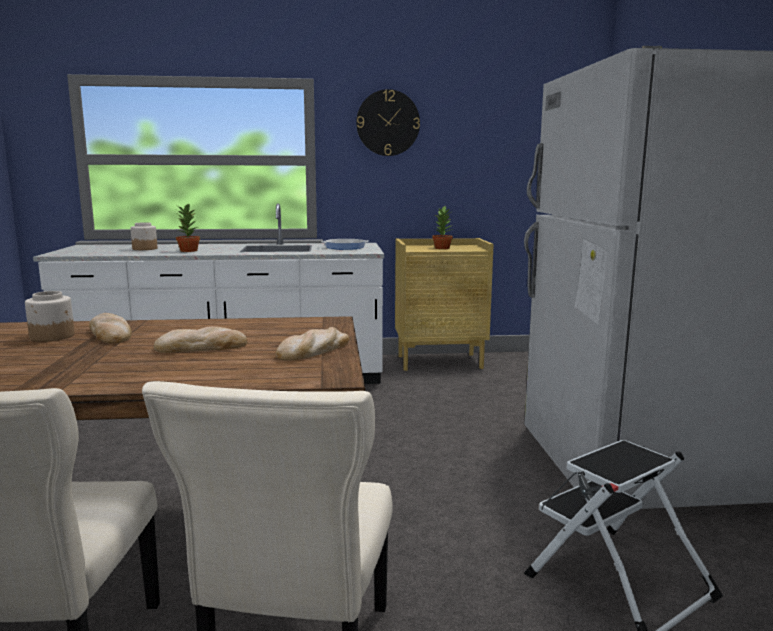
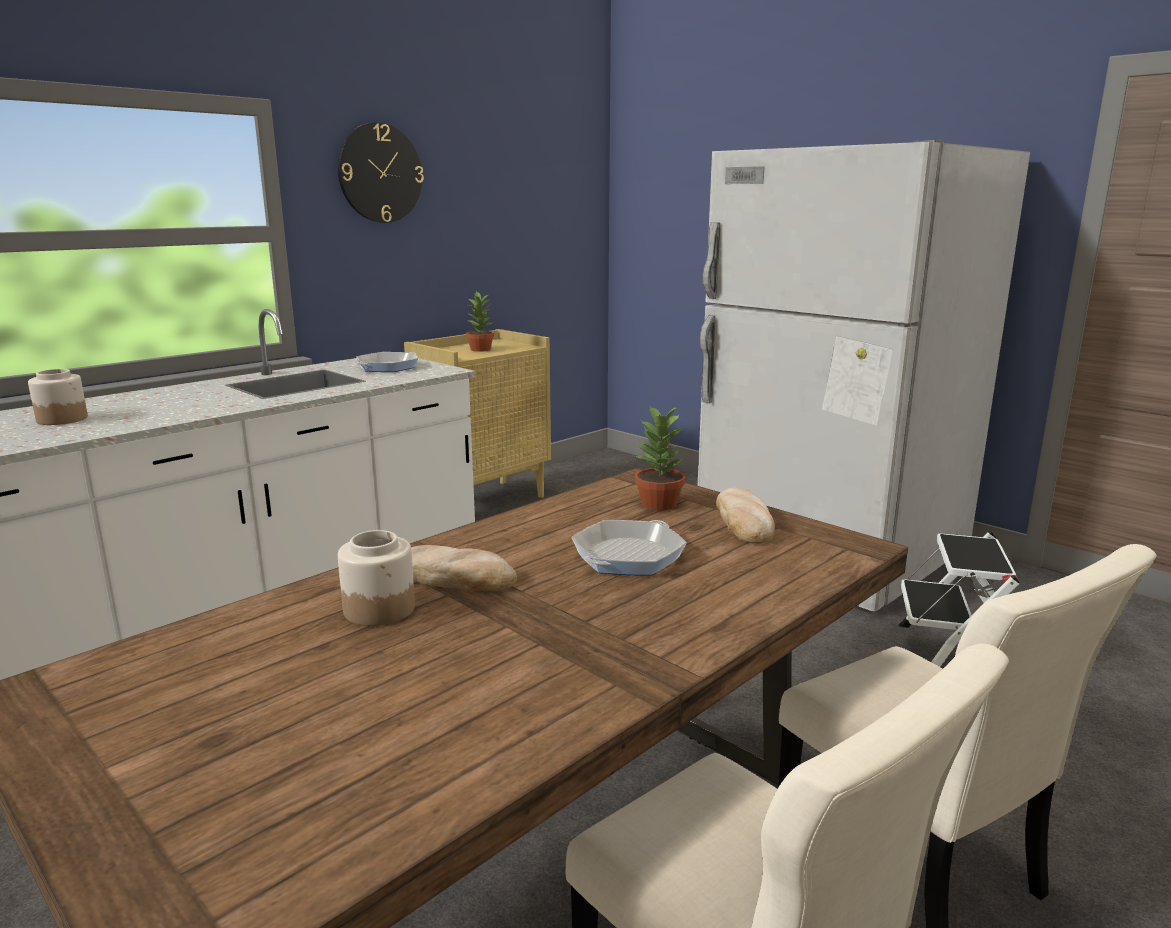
camera: 40 degrees left, 5 degrees up
(188, 251) = (167, 410): potted plant -> potted plant (659, 504)
(201, 347) = (628, 556): bread -> frying pan

